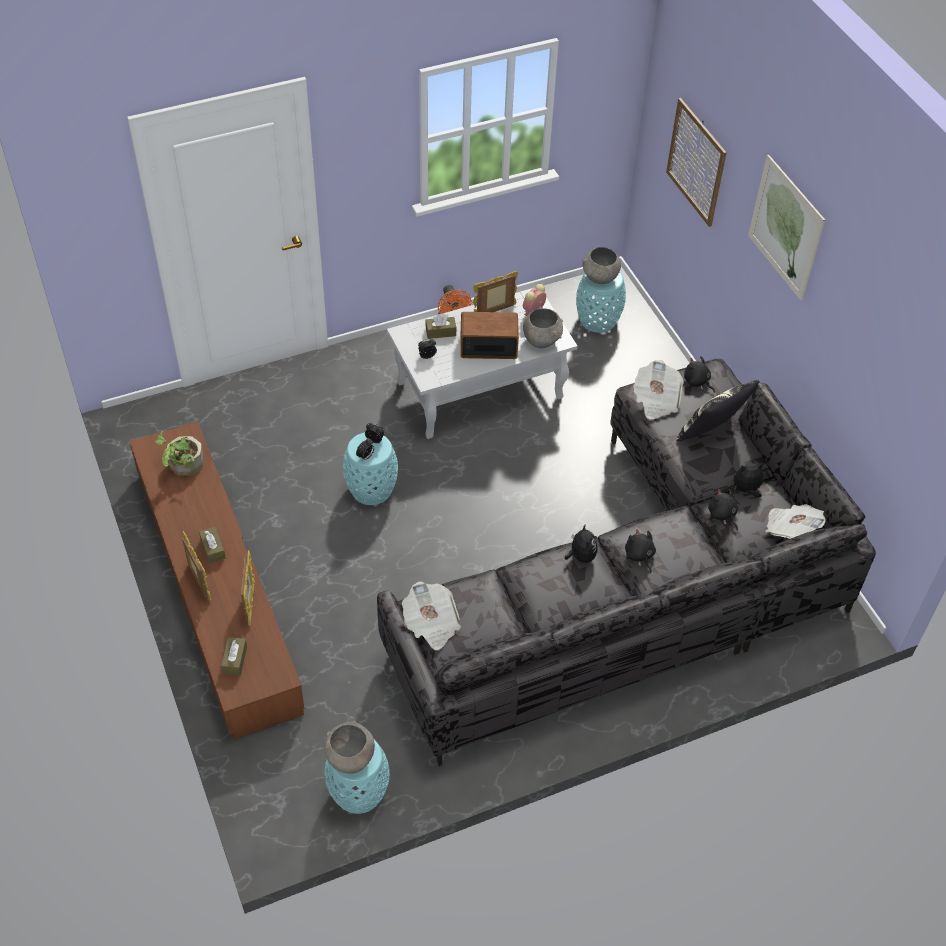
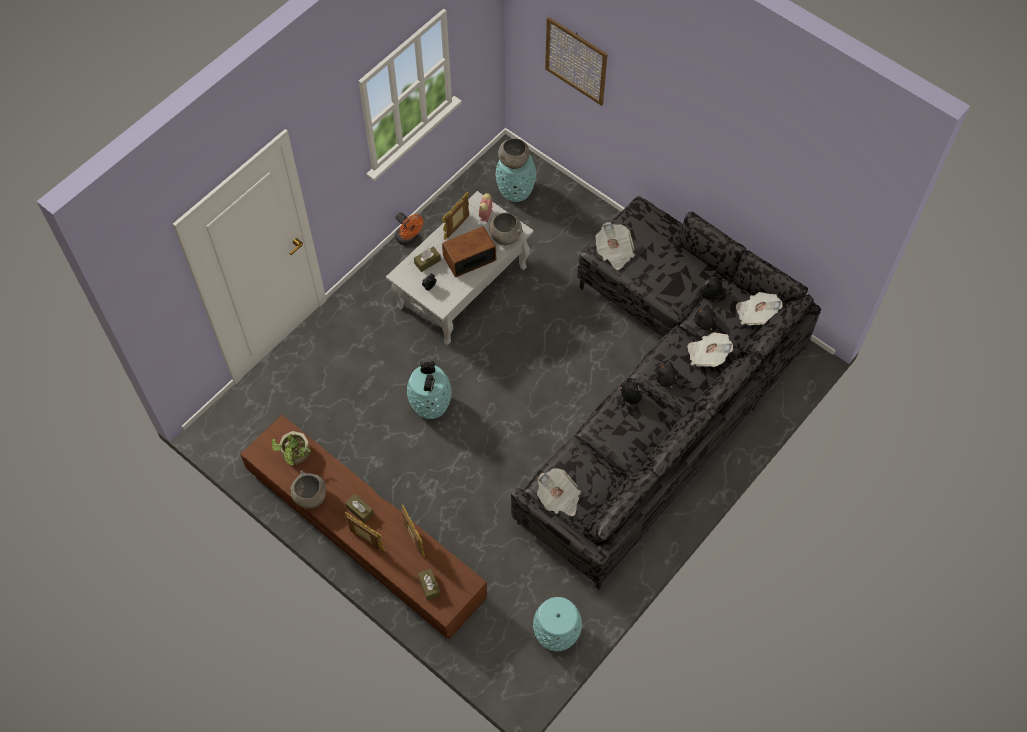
camera: 25 degrees left, 10 degrees up
(350, 758) = (555, 618): grey bowl -> grey bowl (310, 497)
(697, 382) = (634, 224): black plush toy -> none
(704, 549) = (707, 355): none -> newspaper
(711, 433) = (666, 262): pillow -> none
(785, 227) = (681, 103): picture -> none

